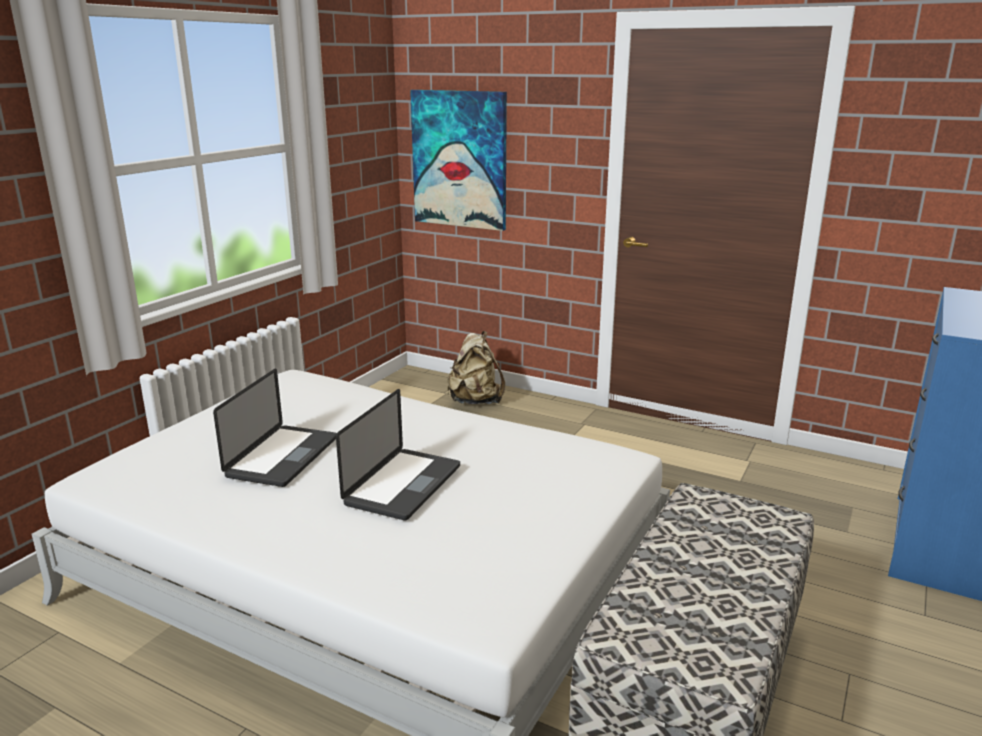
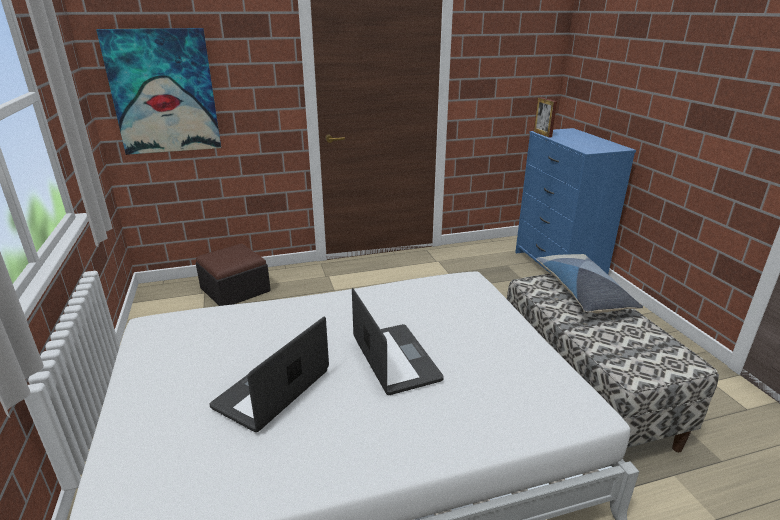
camera: 45 degrees left, 5 degrees up
(282, 457) = (272, 389): laptop -> laptop turned 120 degrees counterclockwise
(475, 401) = (235, 290): beige backpack -> ottoman
(753, 536) = (582, 292): none -> pillow
(952, 295) = (542, 134): none -> picture frame

